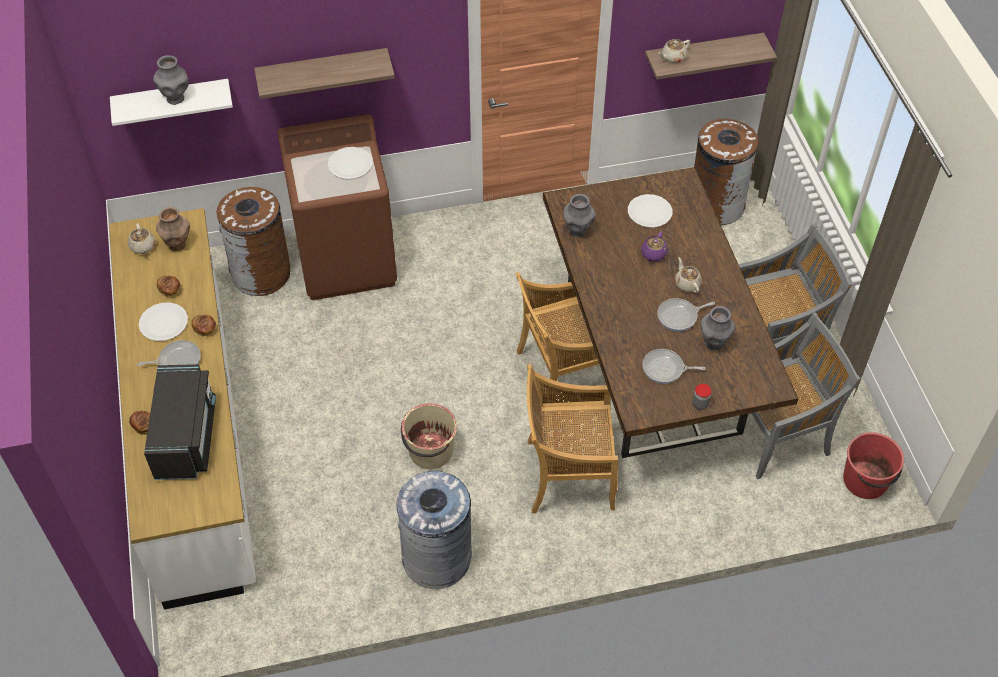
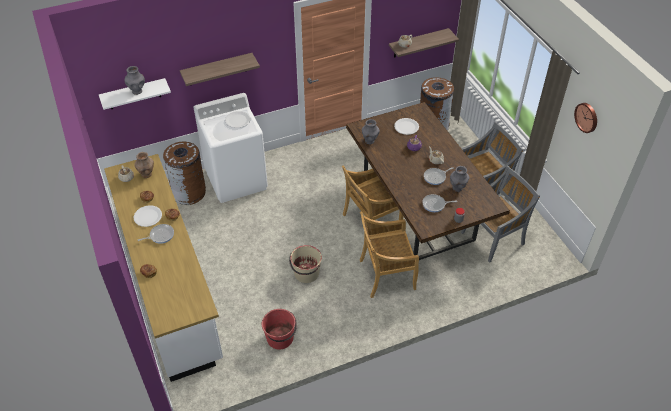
camera: 10 degrees left, 5 degrees down
(185, 437) = (174, 275): black microwave -> none
(347, 260) = (236, 179): brown washing machine -> white washing machine
(437, 558) = (323, 330): grey trash can -> none
(866, 481) = (546, 255): red bucket -> red bucket (280, 338)
(959, 255) = (587, 117): none -> wall clock

